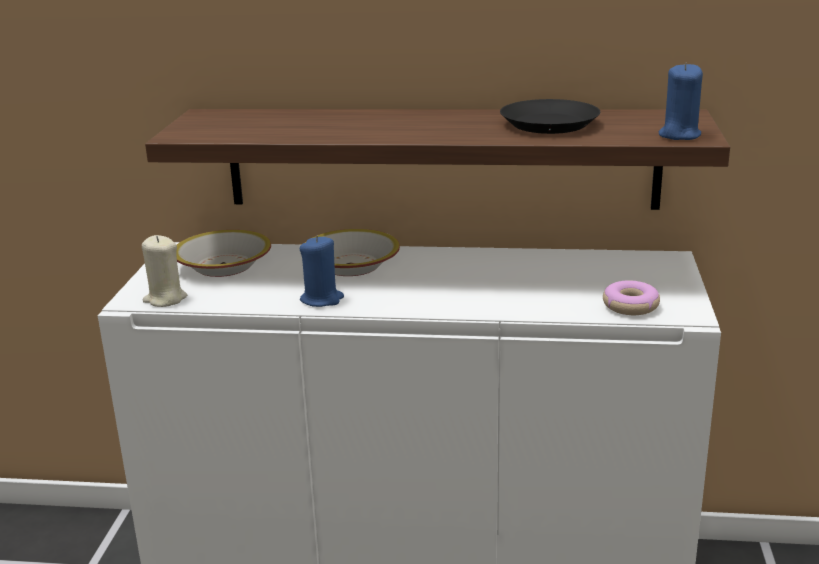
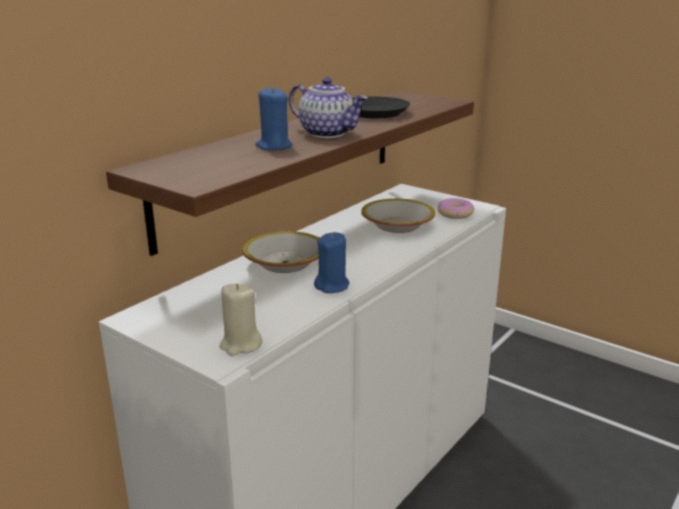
camera: 60 degrees left, 0 degrees up
(223, 266) = (206, 306): bowl -> bowl (397, 225)
(416, 129) = (328, 133): none -> teapot
(679, 135) = (441, 102): blue candle -> blue candle (274, 146)

